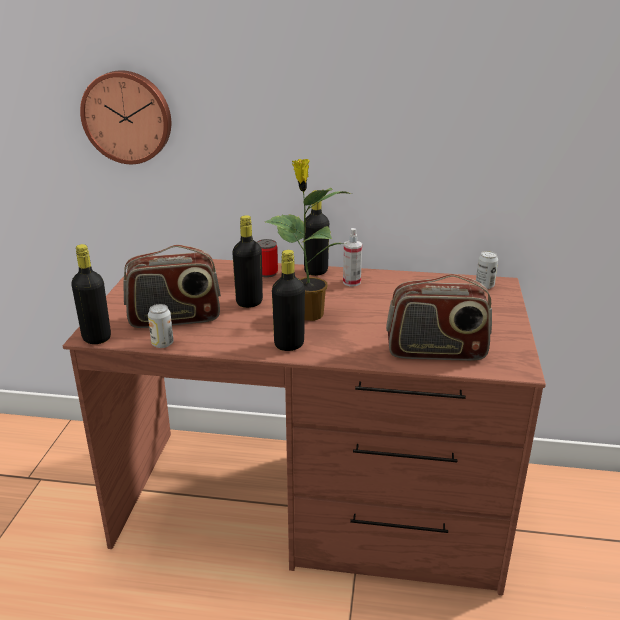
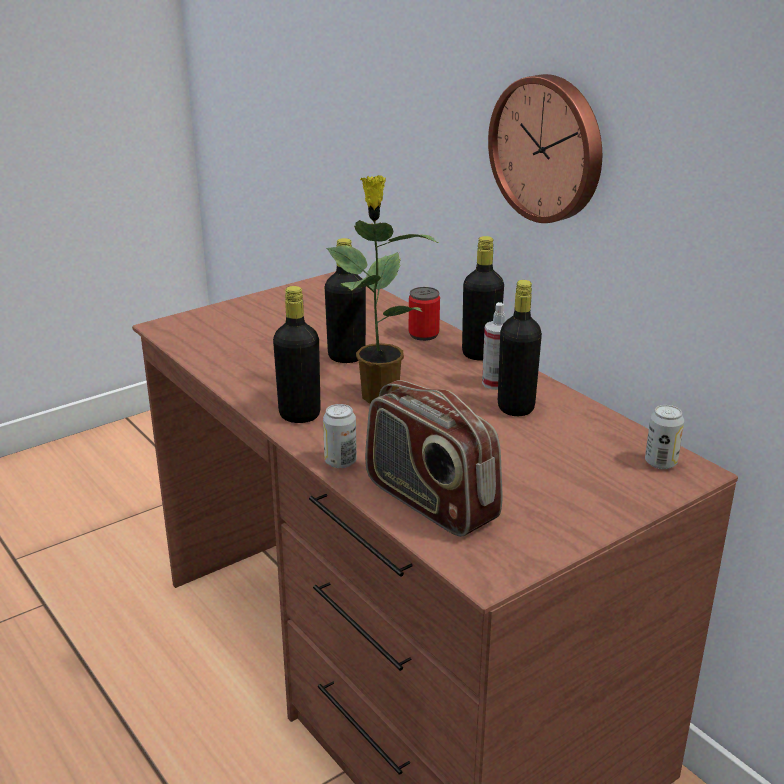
camera: 45 degrees right, 0 degrees up
(96, 338) = (164, 331): black bottle -> black bottle (516, 408)
(128, 117) = (349, 90): wall clock -> wall clock (549, 148)
(162, 343) = (200, 360): can -> can (340, 462)
(174, 318) = (253, 342): radio -> none

